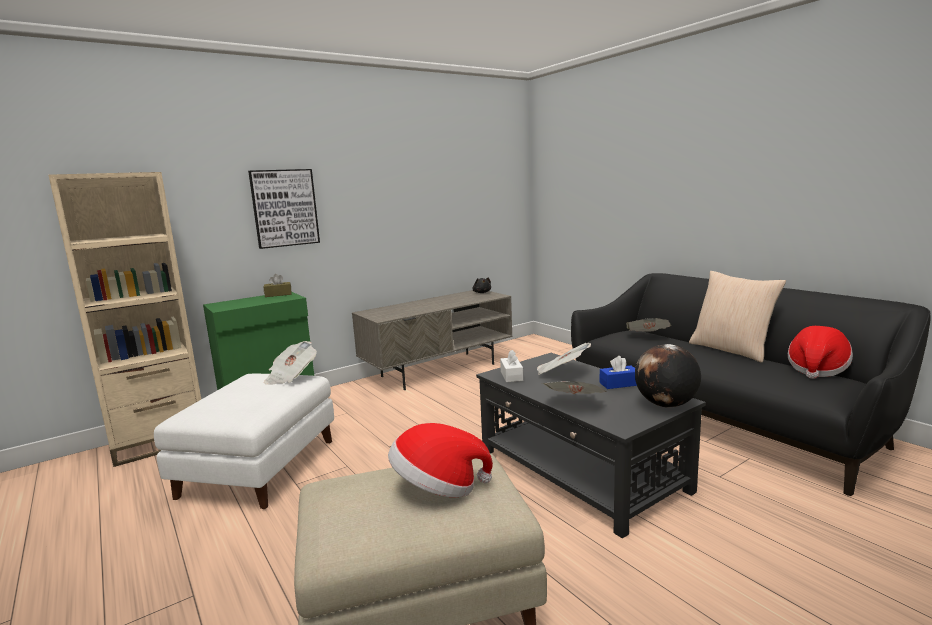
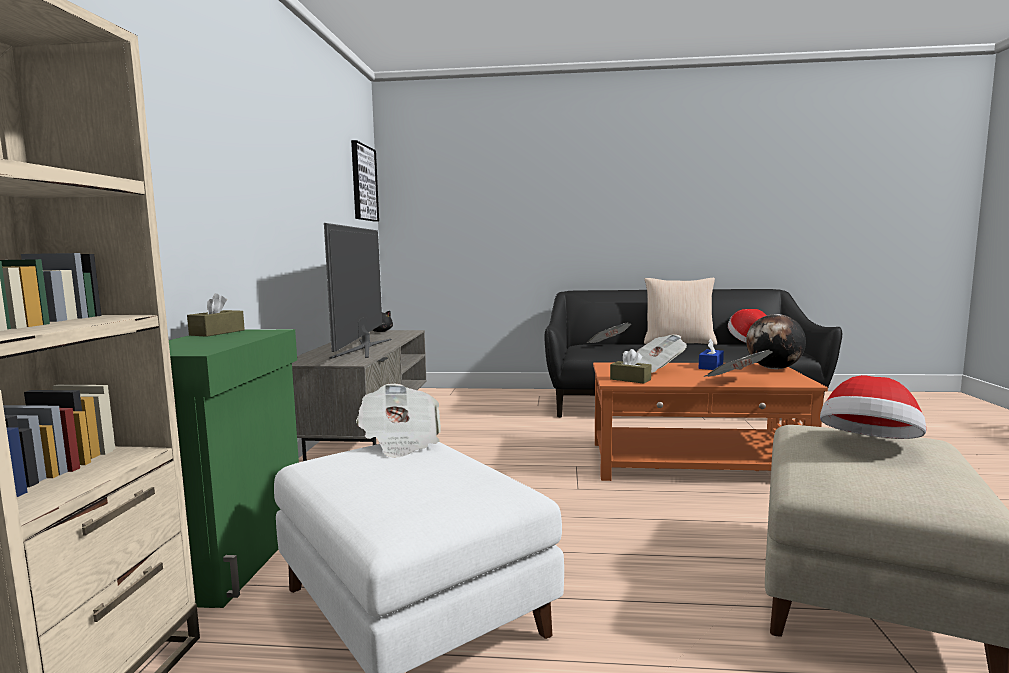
camera: 50 degrees left, 5 degrees down
(284, 208) = (197, 179): picture -> picture (363, 183)
(424, 307) = (363, 348): none -> television
(511, 376) = (630, 379): white tissue box -> brown tissue box
(580, 470) = (695, 462): black coffee table -> orange coffee table

